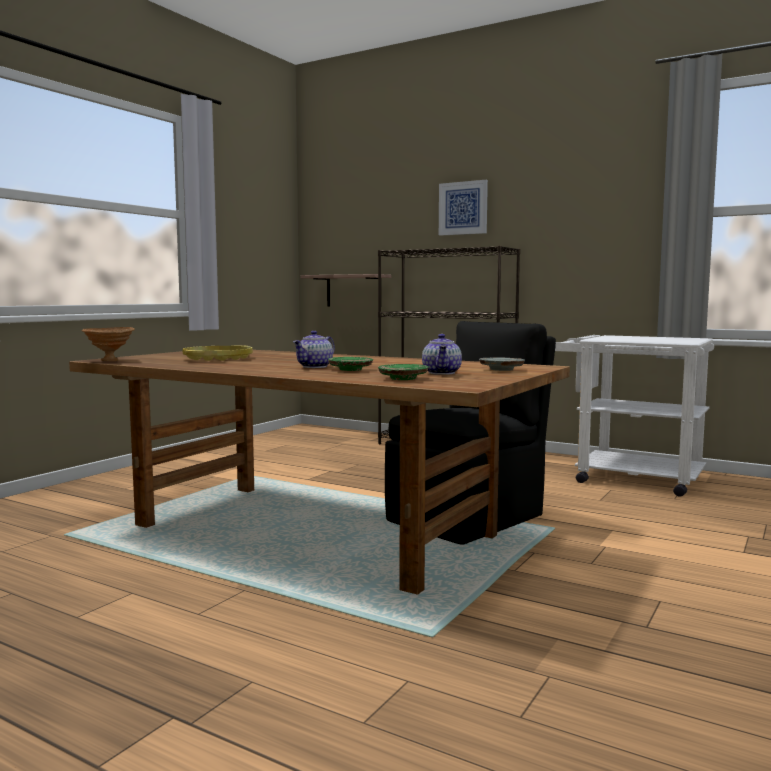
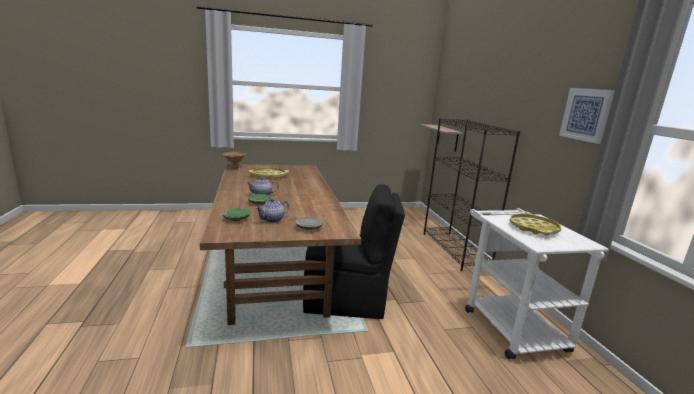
camera: 45 degrees right, 10 degrees up
(463, 208) = (500, 94): picture -> picture (586, 114)
(641, 338) = (533, 228): none -> yellow tray

